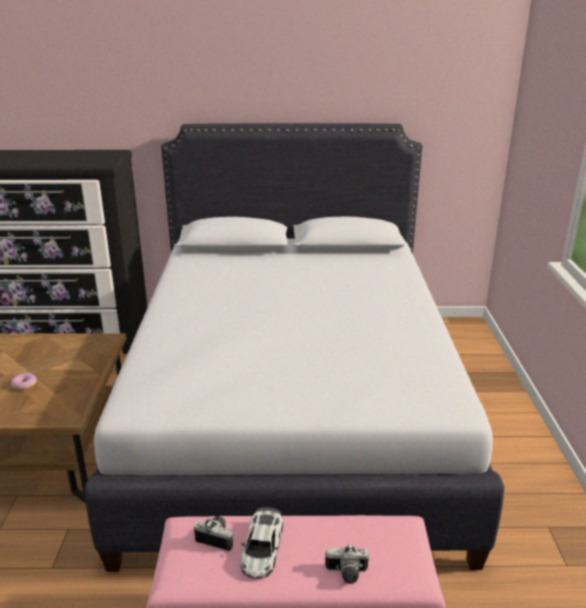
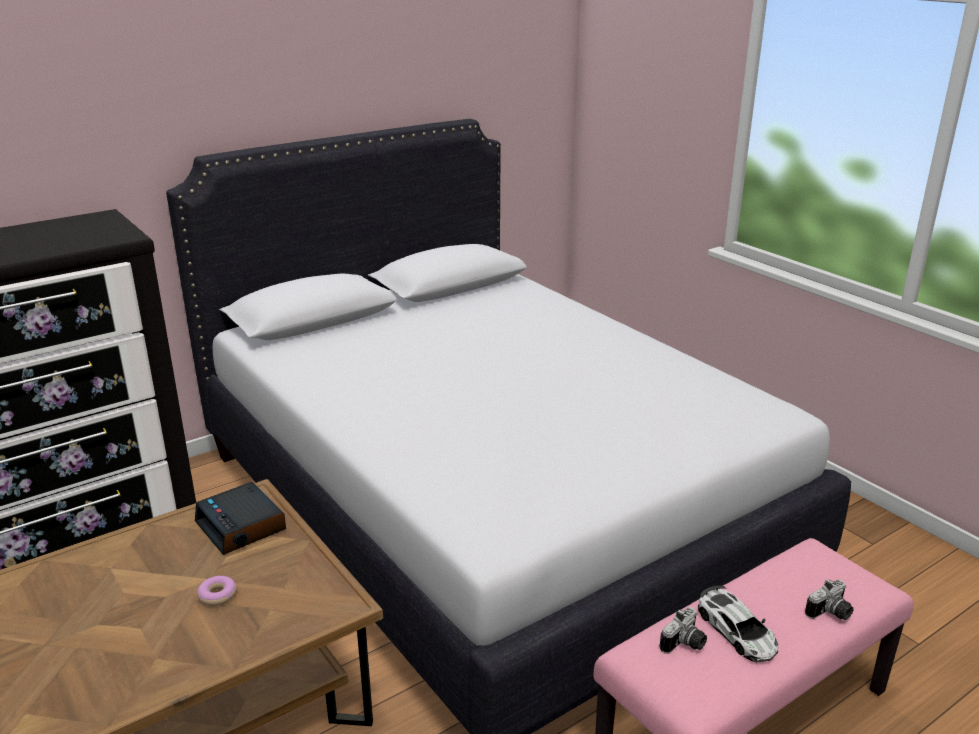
camera: 35 degrees left, 0 degrees up
(81, 354) = (242, 526): none -> alarm clock
(217, 537) = (685, 644): camera -> camera turned 150 degrees clockwise

